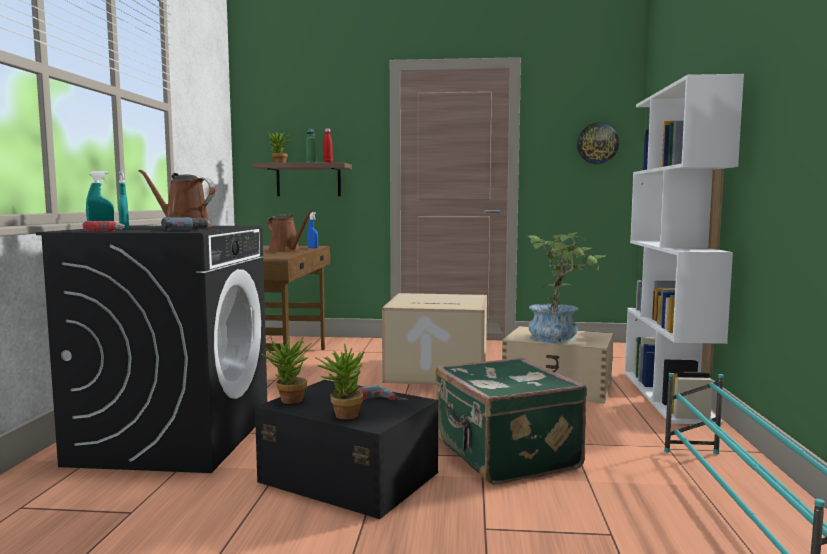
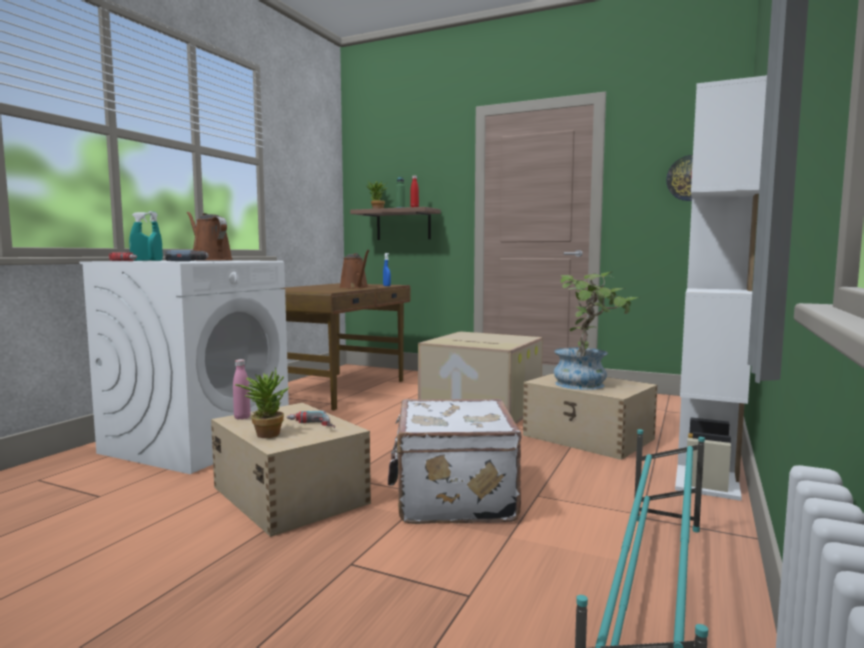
camera: 20 degrees right, 0 degrees up
(174, 437) = (198, 441): black washing machine -> white washing machine
(288, 401) = (242, 417): potted plant -> pink bottle
(348, 476) = (289, 494): black storage box -> beige storage box
(504, 456) = (452, 497): green suitcase -> white suitcase

